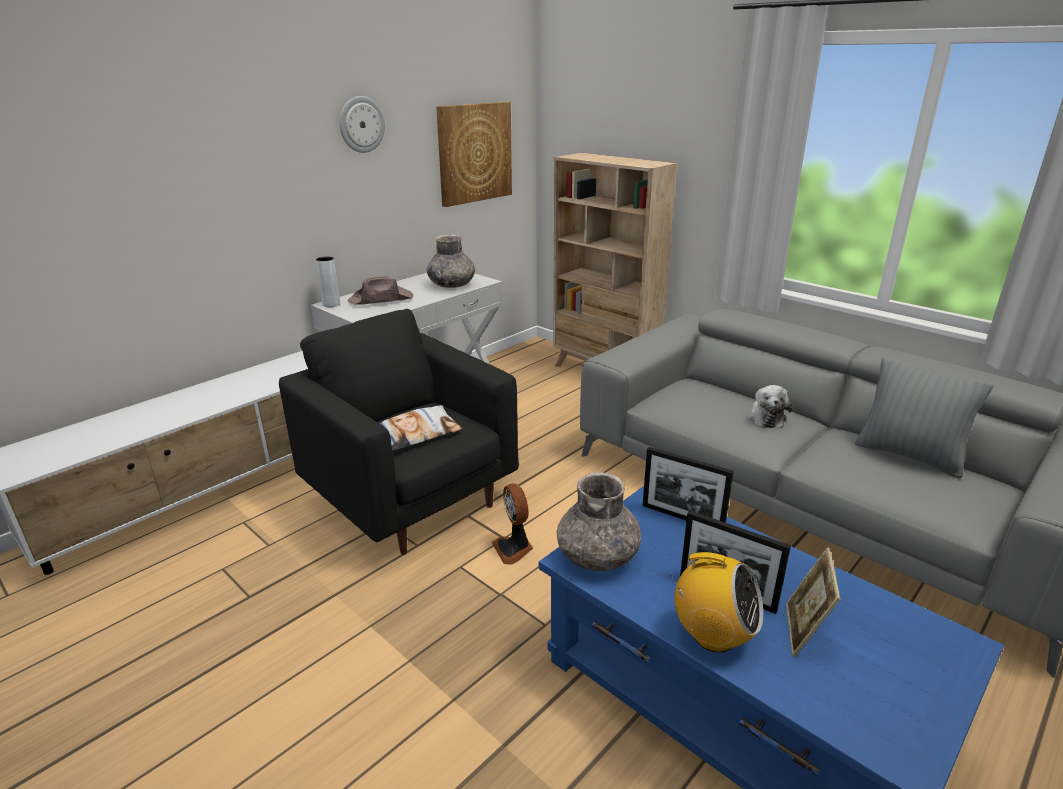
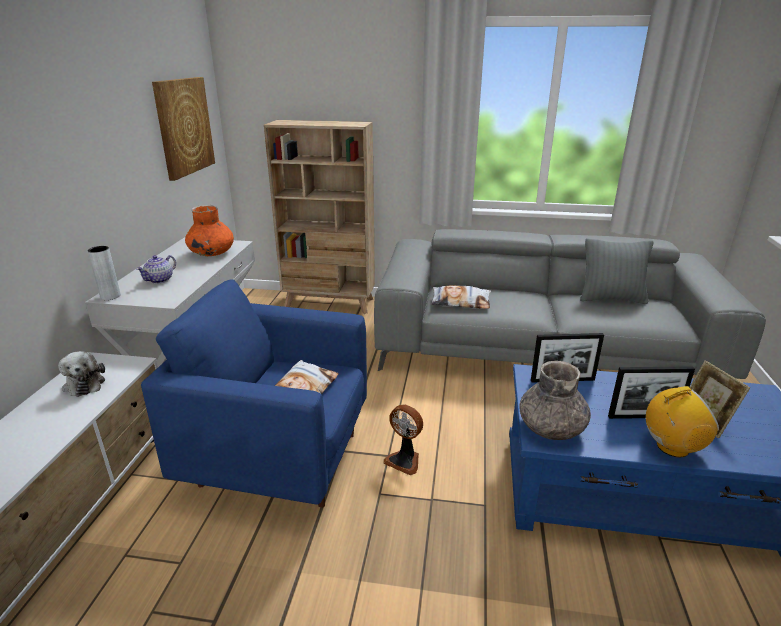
camera: 35 degrees left, 0 degrees up
(361, 124) = (97, 102): wall clock -> none
(381, 299) = (160, 280): brown hat -> teapot
(412, 500) = (280, 458): black armchair -> blue armchair
(452, 285) = (211, 253): grey vase -> orange vase
(689, 401) = (460, 302): none -> pillow
(766, 417) = (516, 299): plush toy -> plush toy (84, 383)

